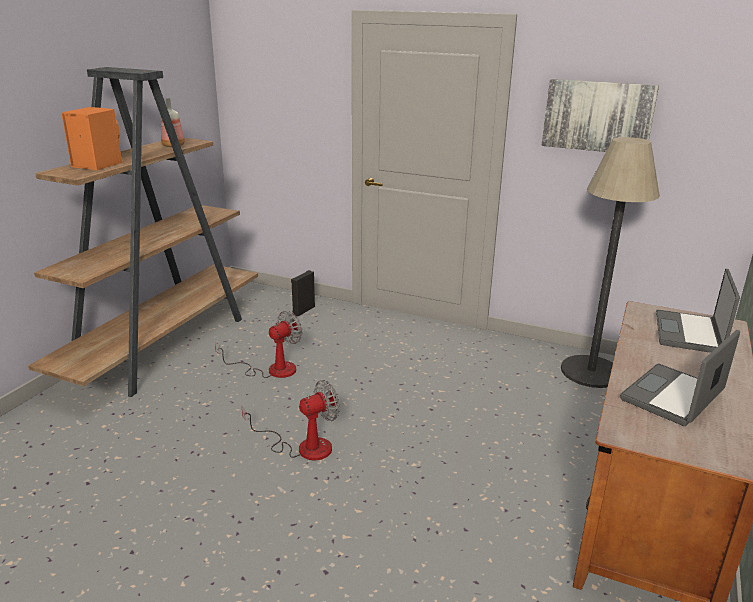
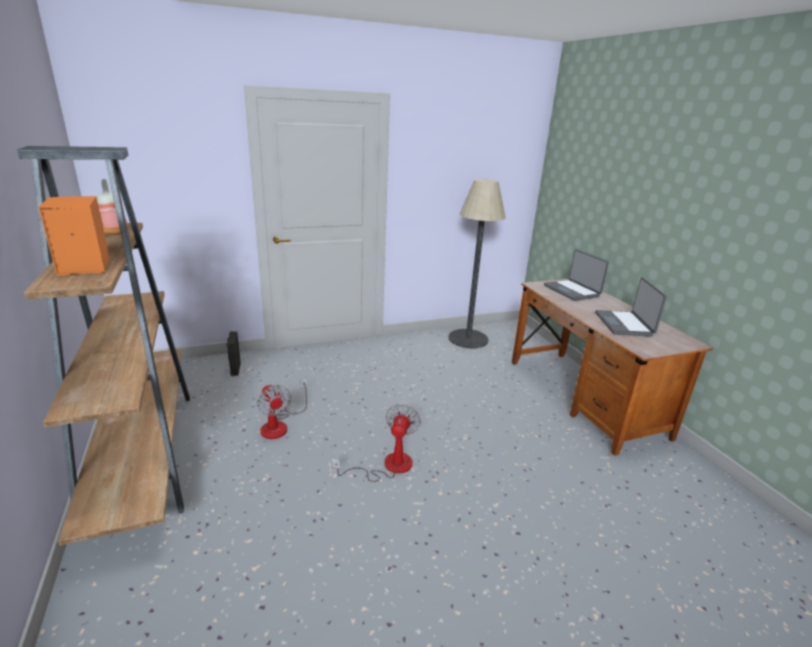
camera: 45 degrees left, 0 degrees up
(271, 370) = (280, 425): fan -> fan turned 150 degrees clockwise
(597, 116) = (447, 166): picture -> none

